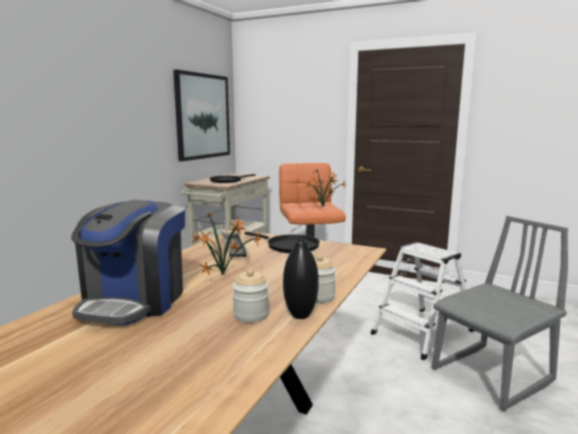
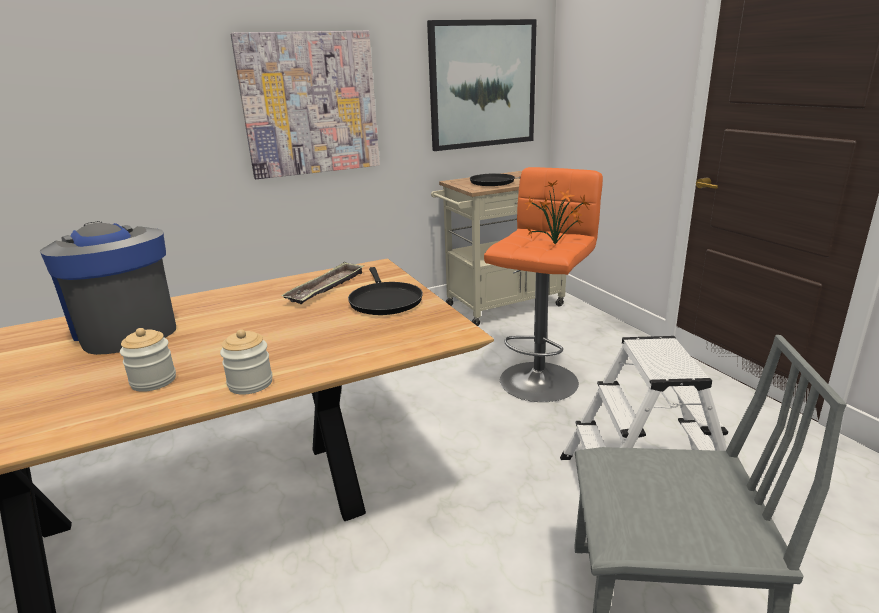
camera: 40 degrees right, 10 degrees up
(104, 123) = (310, 104): none -> picture
(135, 301) = (126, 329): coffee machine -> coffee machine turned 90 degrees clockwise
(224, 275) = (242, 322): potted plant -> none
(300, 315) = (183, 400): black vase -> none

